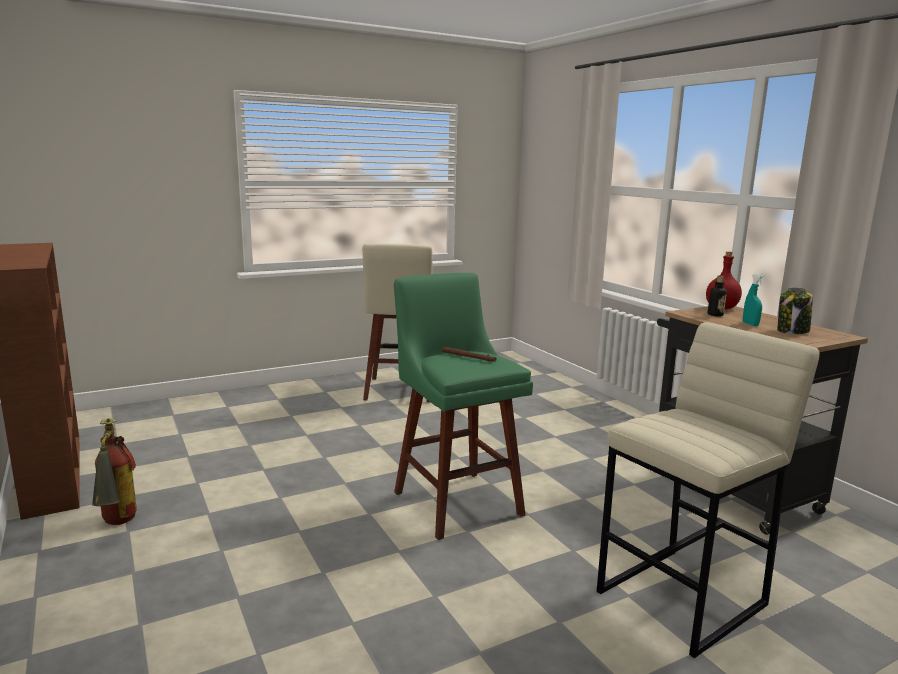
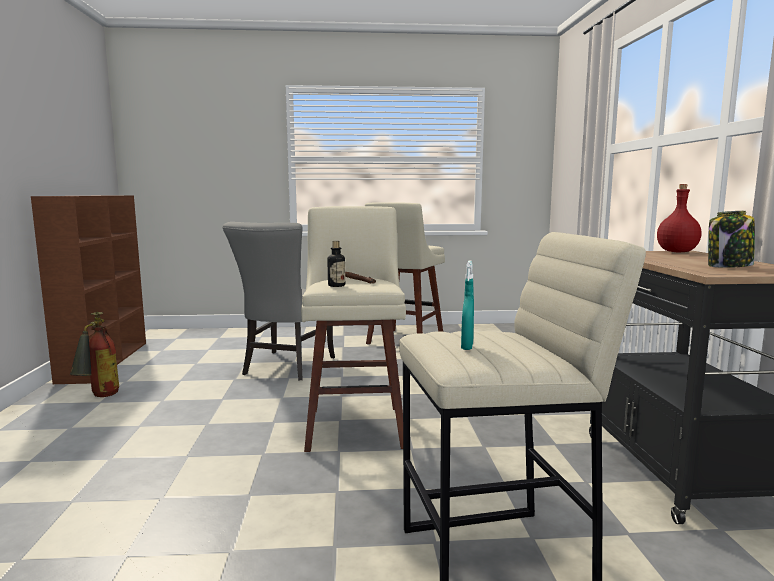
camera: 25 degrees right, 5 degrees down
(305, 444) = (285, 367): none -> grey chair
(456, 502) = (356, 427): green stool -> beige stool
(715, 315) = (653, 254): bottle -> bottle (336, 285)
(750, 324) = (682, 260): turquoise spray bottle -> turquoise spray bottle (467, 346)

